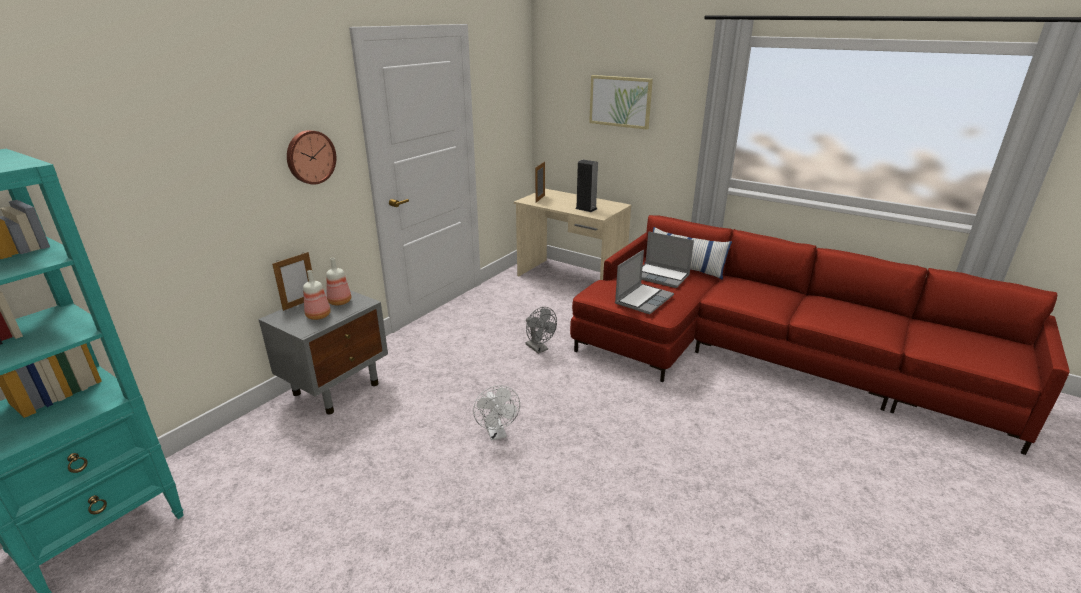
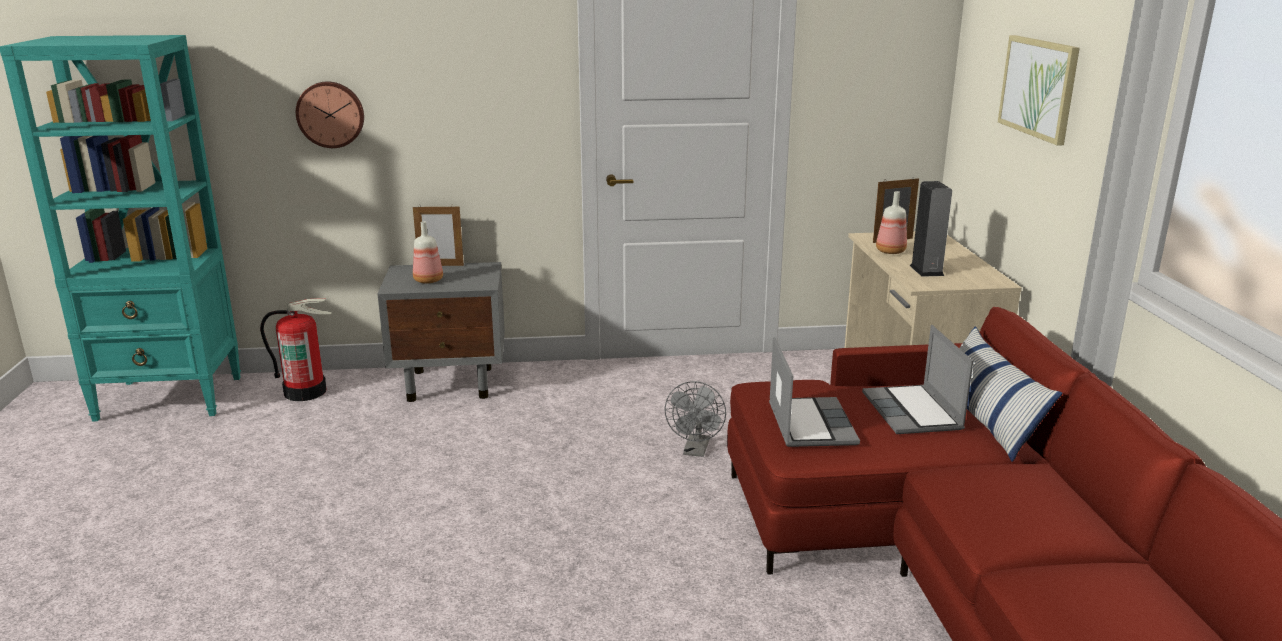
camera: 50 degrees right, 5 degrees down
(232, 453) = (306, 391): none -> fire extinguisher
(310, 157) = (490, 95): wall clock -> wall clock (331, 114)
(340, 302) = (467, 276): bottle -> bottle (890, 251)
(497, 434) = (486, 501): white fan -> none
(643, 299) = (809, 424): laptop -> laptop turned 90 degrees counterclockwise

